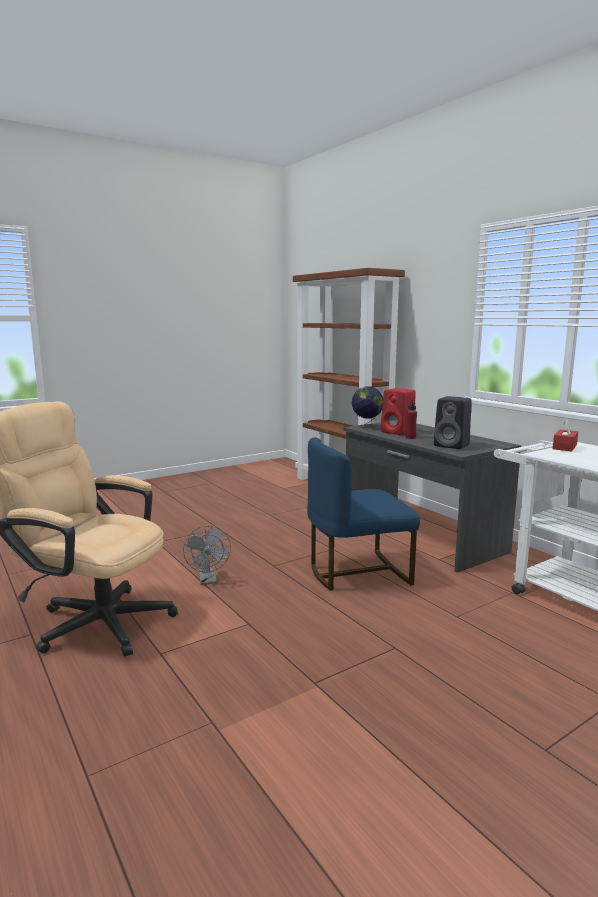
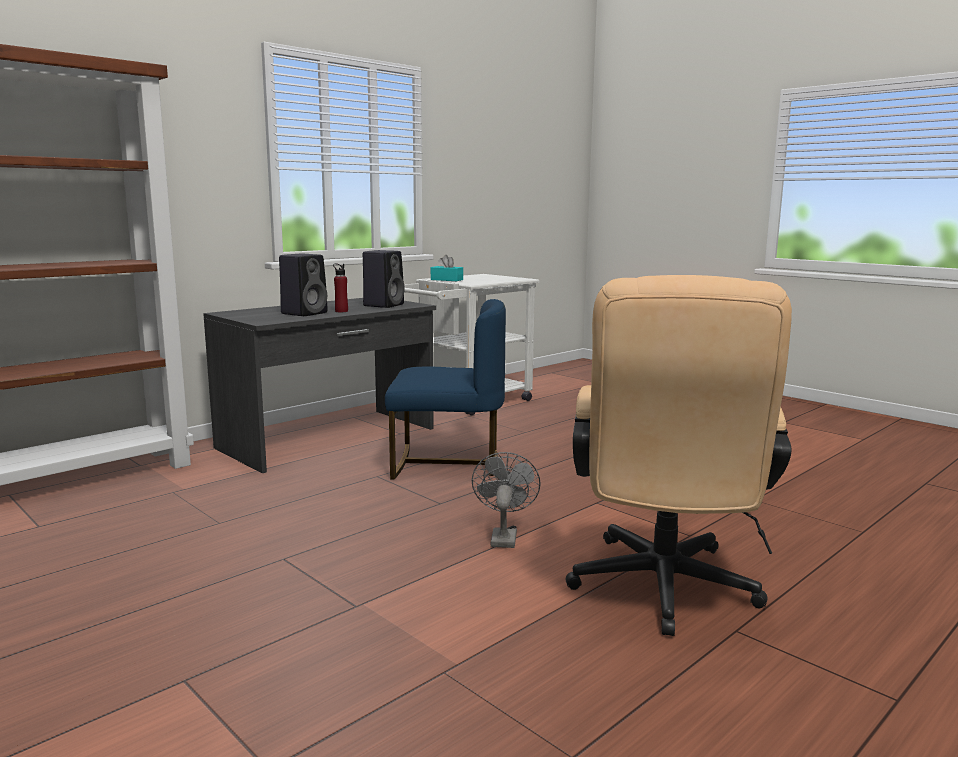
camera: 100 degrees left, 0 degrees up
(208, 580) = (503, 536): grey fan -> grey fan turned 60 degrees counterclockwise
(357, 572) = (447, 463): blue chair -> blue chair turned 60 degrees counterclockwise
(366, 427) = (261, 320): globe -> none
(398, 432) = (305, 313): red speaker -> black speaker
(564, 447) = (447, 280): red tissue box -> turquoise tissue box

